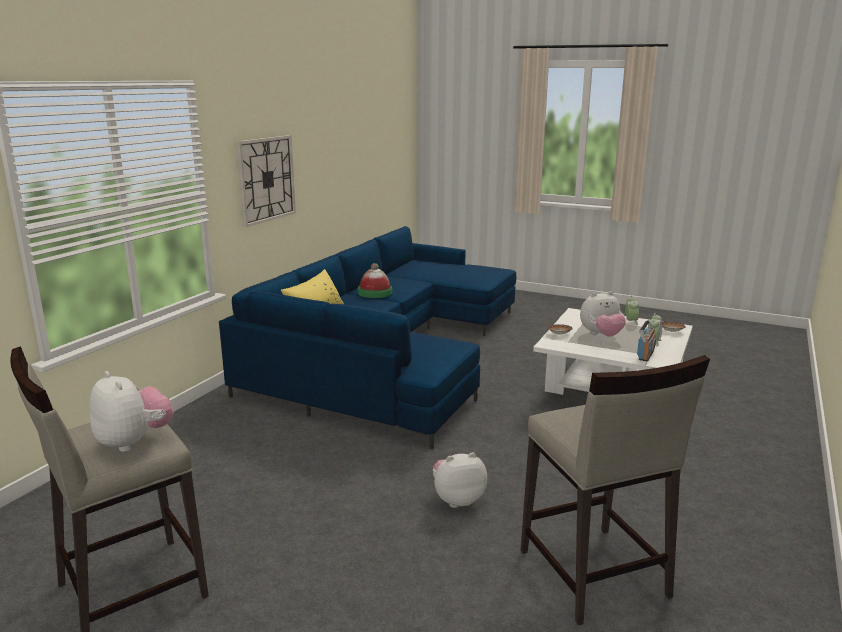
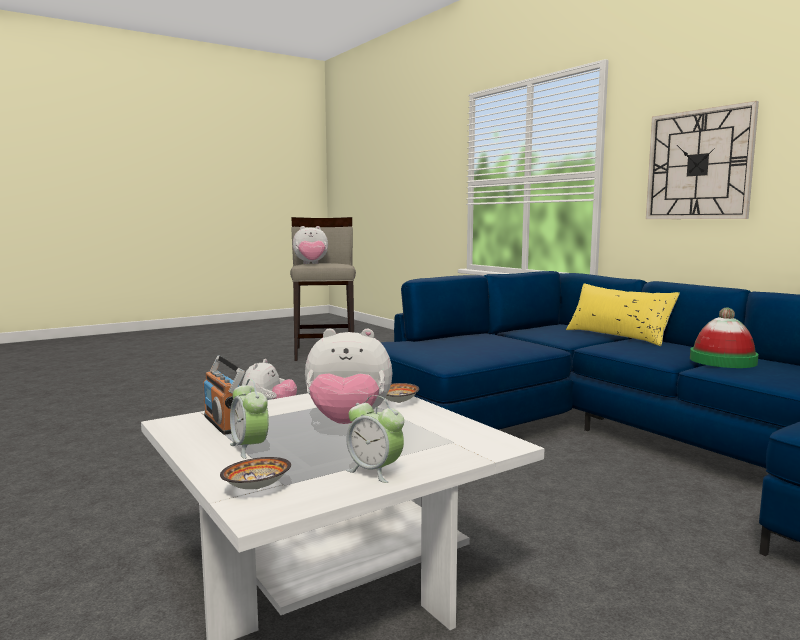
camera: 120 degrees right, 10 degrees down
(593, 574) = (113, 424): beige stool -> none
(601, 335) = (348, 423): plush toy -> plush toy turned 105 degrees counterclockwise

